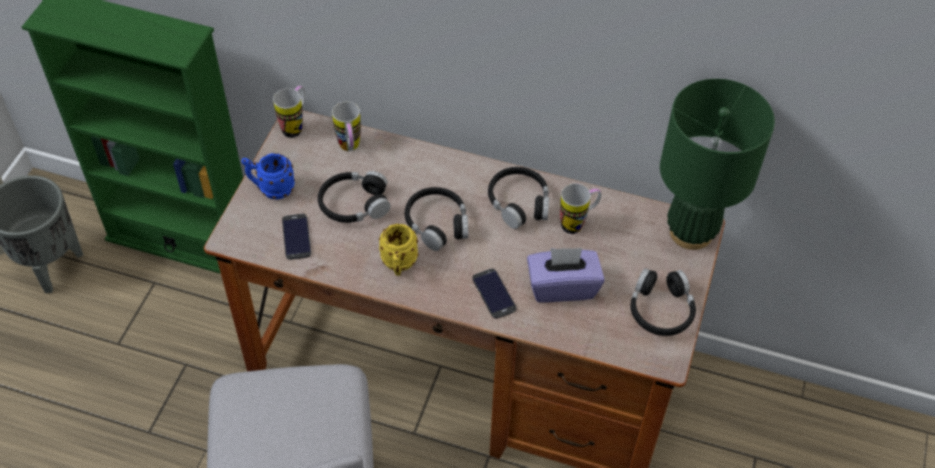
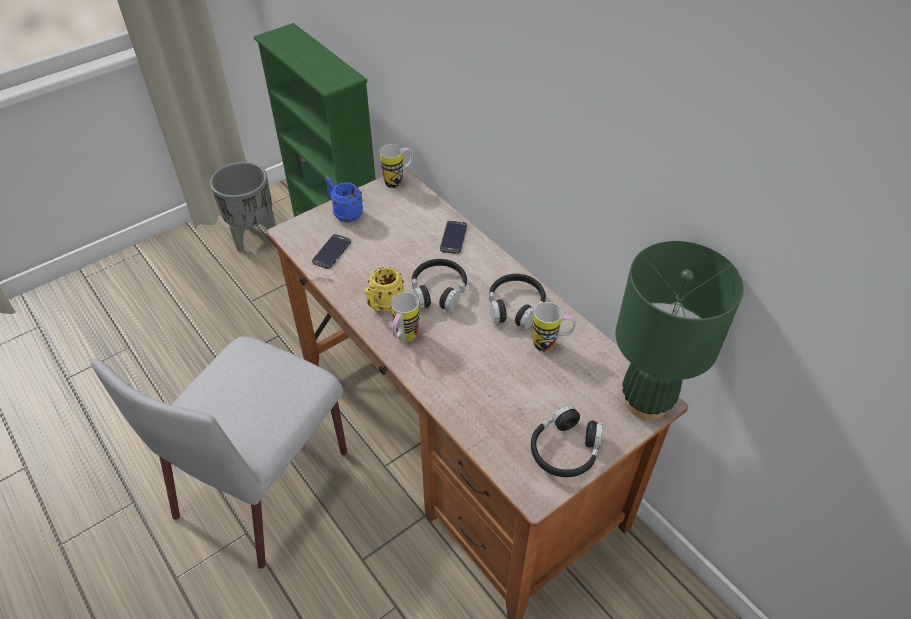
camera: 35 degrees right, 5 degrees down
(350, 149) = (422, 212): mug -> mug (404, 339)
(354, 204) = (391, 249): black headphones -> none
(493, 294) = (436, 362): phone -> phone (453, 237)
(562, 286) = (495, 386): purple tissue box -> none

